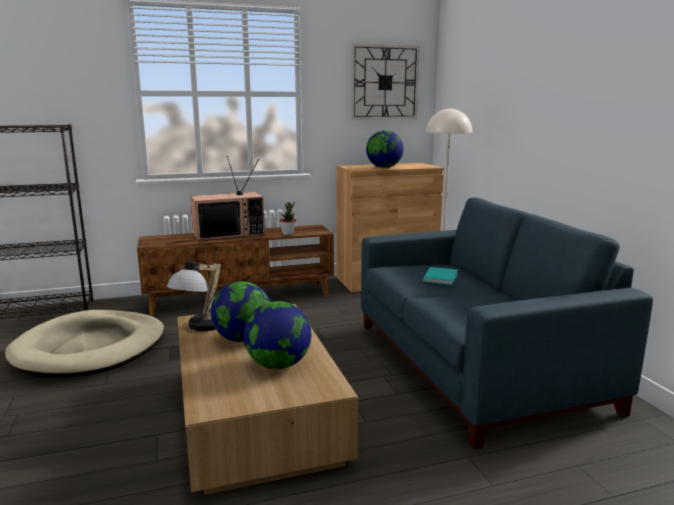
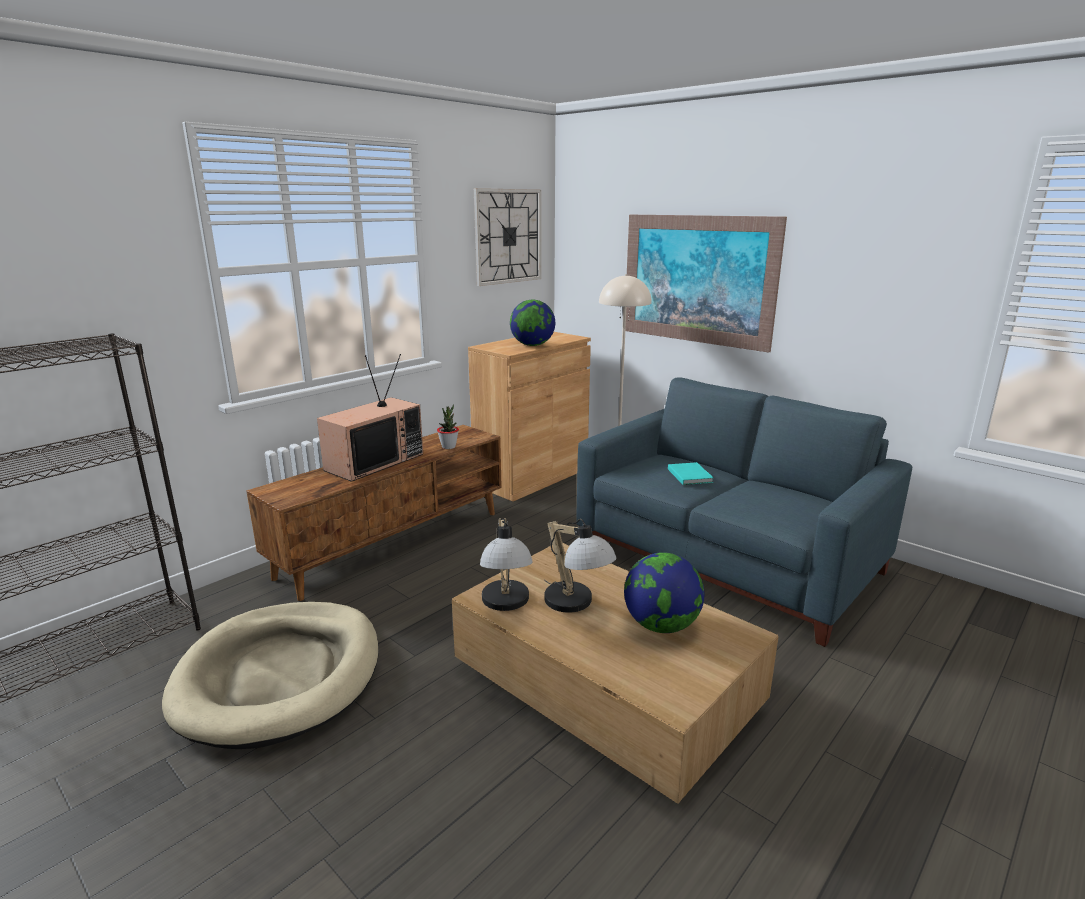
camera: 30 degrees left, 5 degrees up
(242, 339) = (576, 605): globe -> table lamp
(515, 113) = (697, 280): none -> picture

